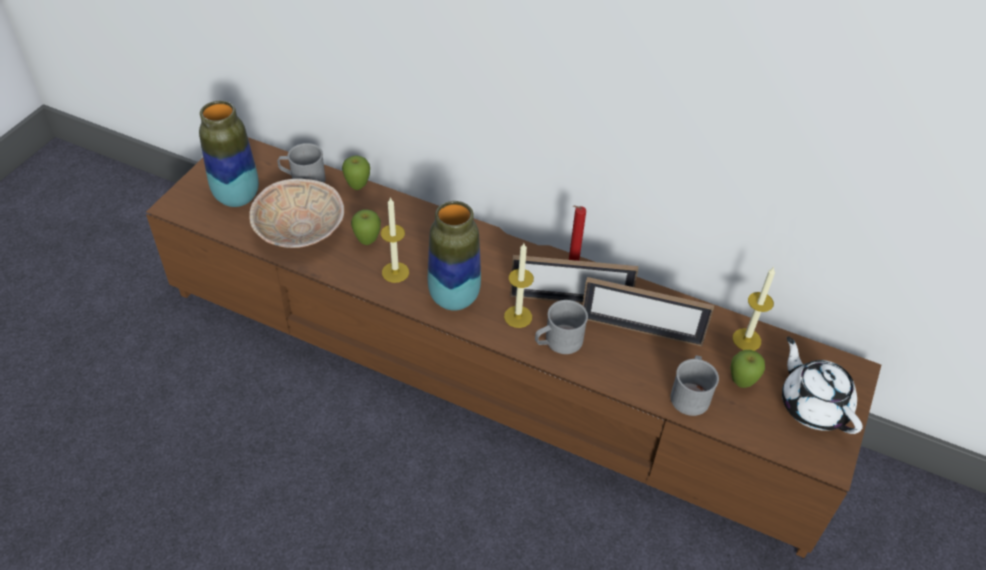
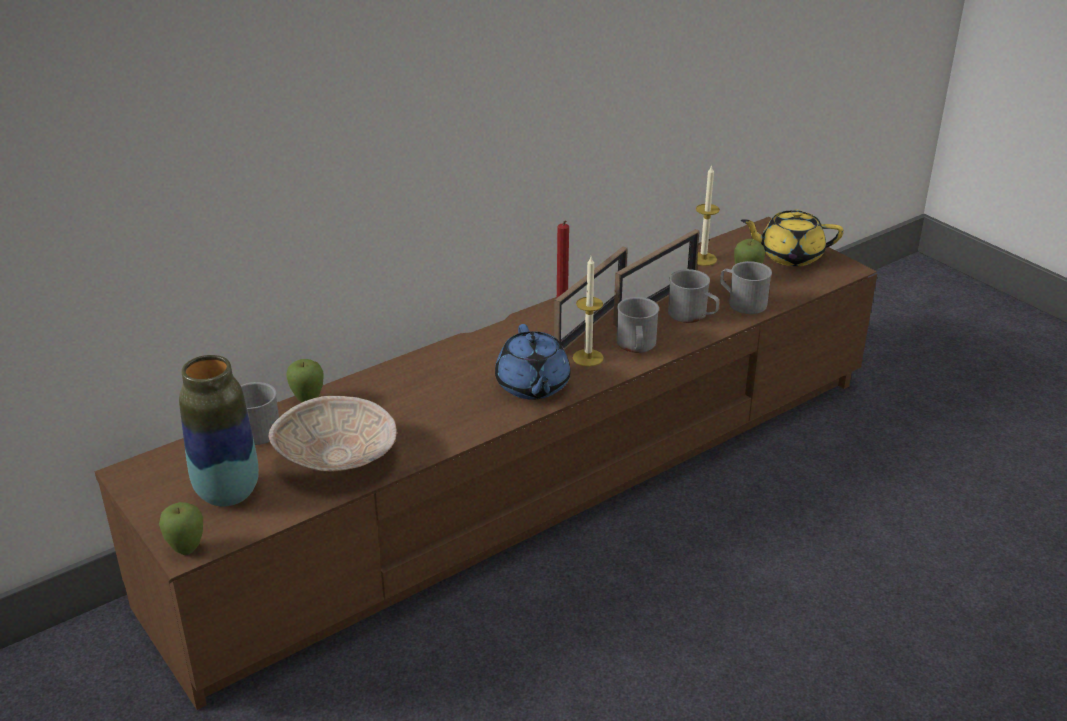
camera: 60 degrees left, 15 degrees down
(367, 242) = (401, 417): apple -> apple (187, 550)
(395, 272) = (464, 412): candle -> none
(454, 298) = (532, 386): vase -> blue teapot
(638, 364) = (692, 315): none -> grey mug
(813, 405) = (789, 256): white teapot -> yellow teapot

